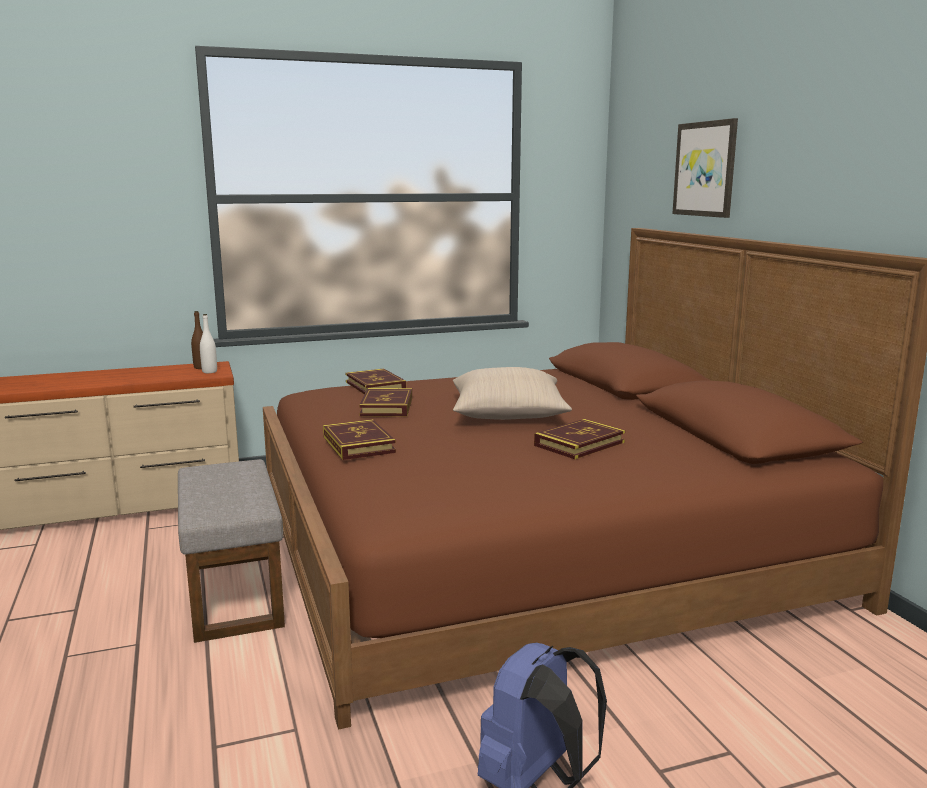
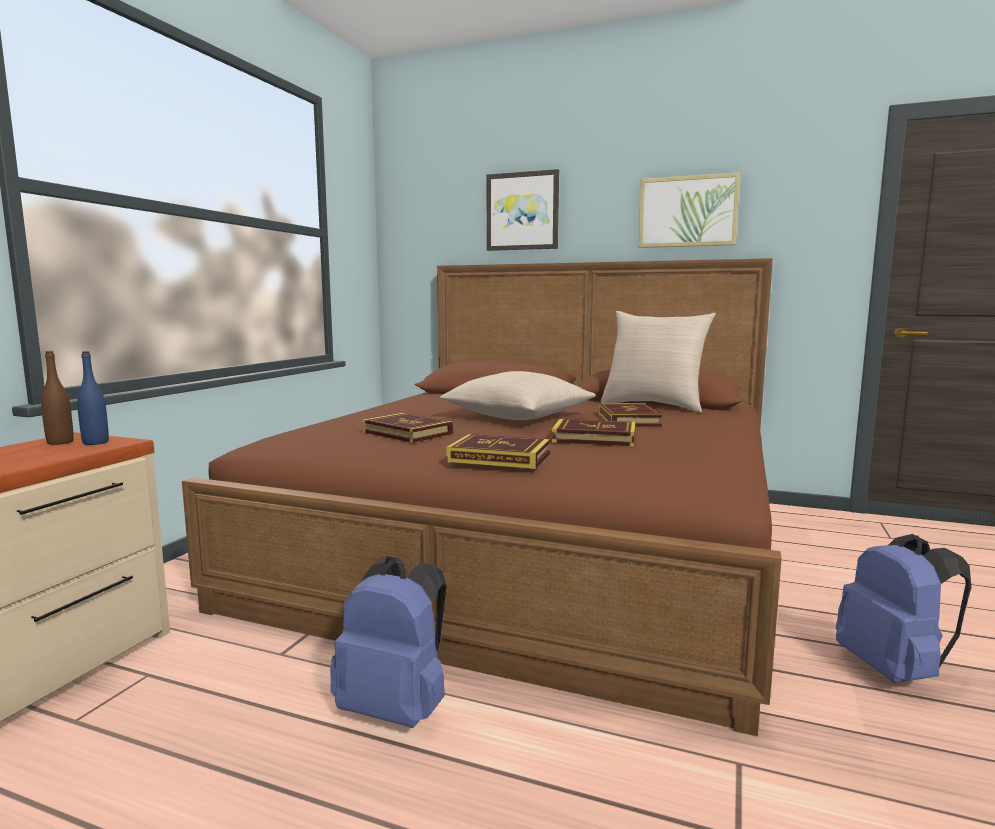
camera: 50 degrees left, 5 degrees down
(209, 372) = (95, 442): white bottle -> blue bottle
(236, 595) = (396, 708): grey ottoman -> blue backpack
(375, 386) = (329, 425): book -> book (594, 438)
(685, 436) = (654, 405): none -> beige pillow
(855, 179) = (687, 211): none -> picture

